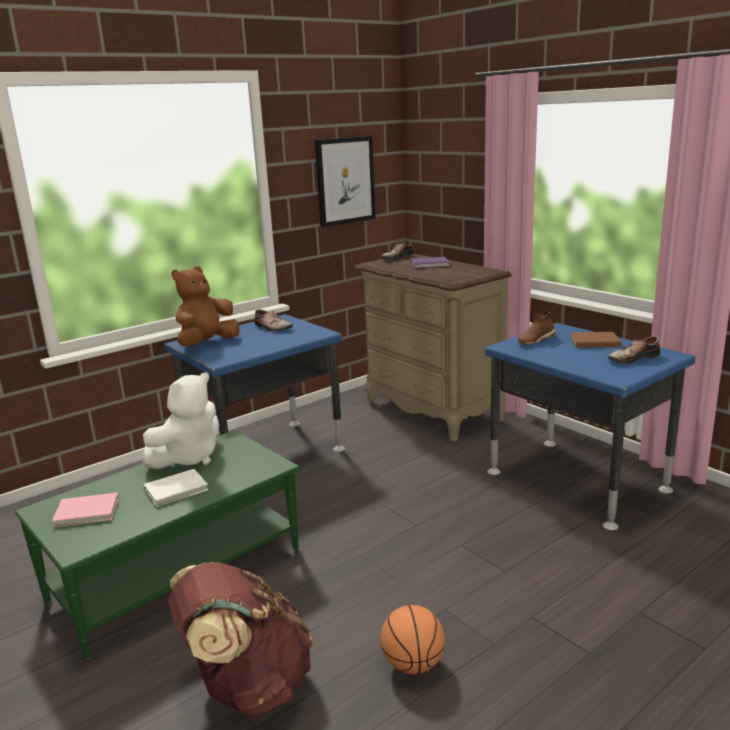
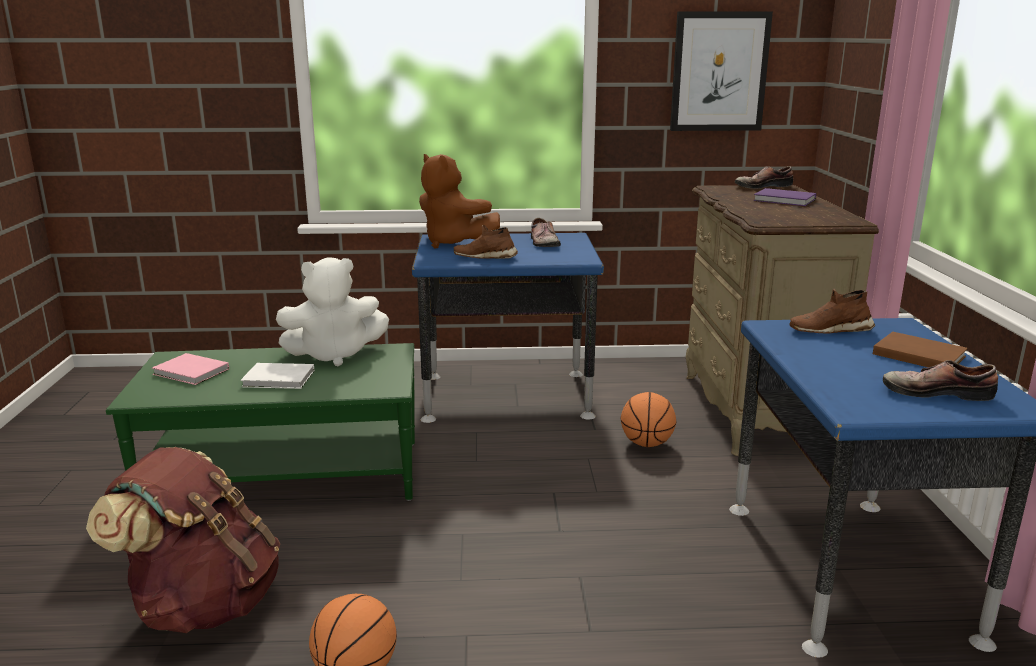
camera: 35 degrees right, 0 degrees up
(207, 344) = (453, 243): brown plush toy -> brown plush toy turned 120 degrees counterclockwise
(253, 348) = (485, 257): none -> brown shoe
(397, 453) = (646, 444): none -> basketball

